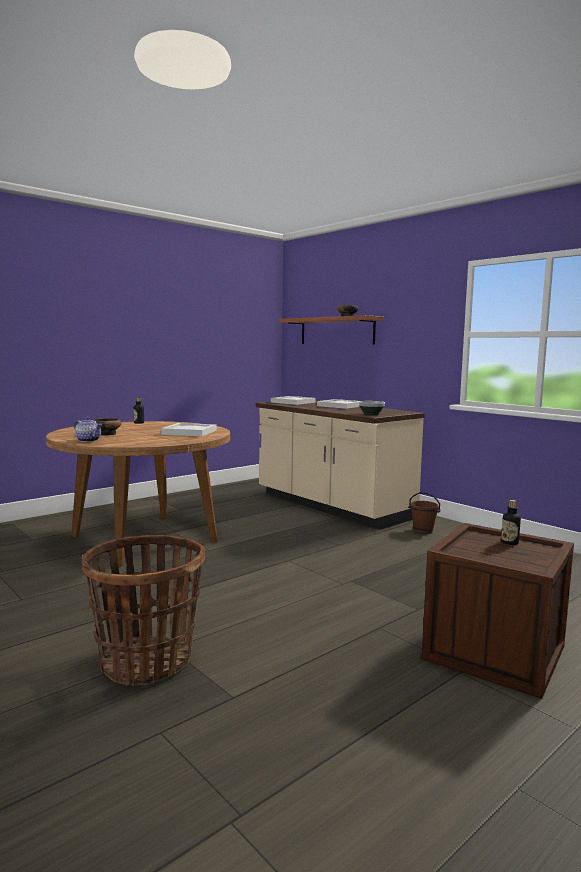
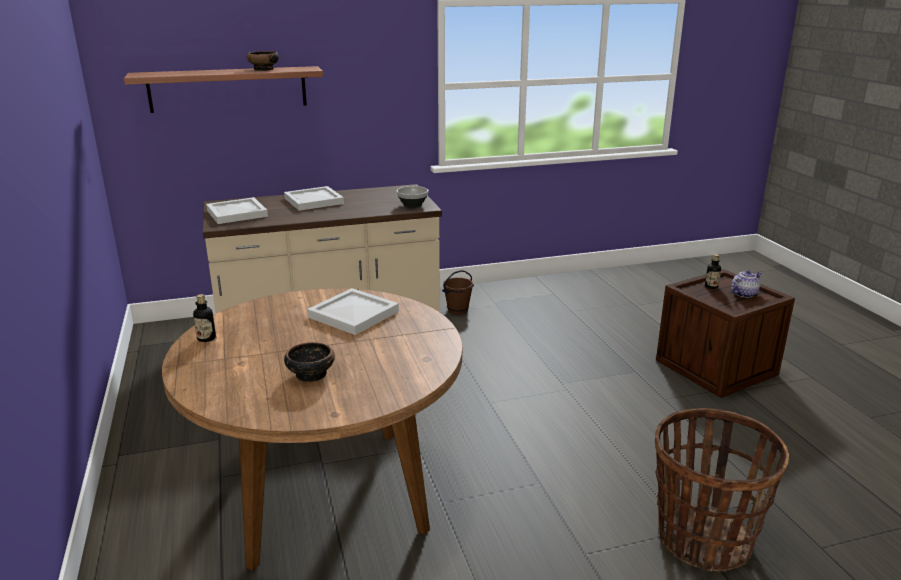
camera: 65 degrees left, 15 degrees up
(89, 440) = (371, 393): teapot -> teapot (743, 294)

